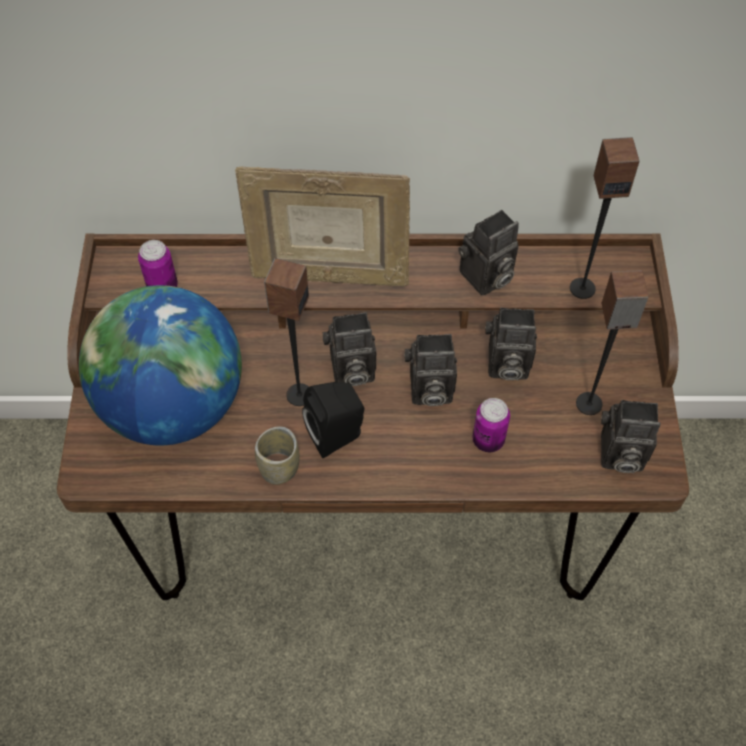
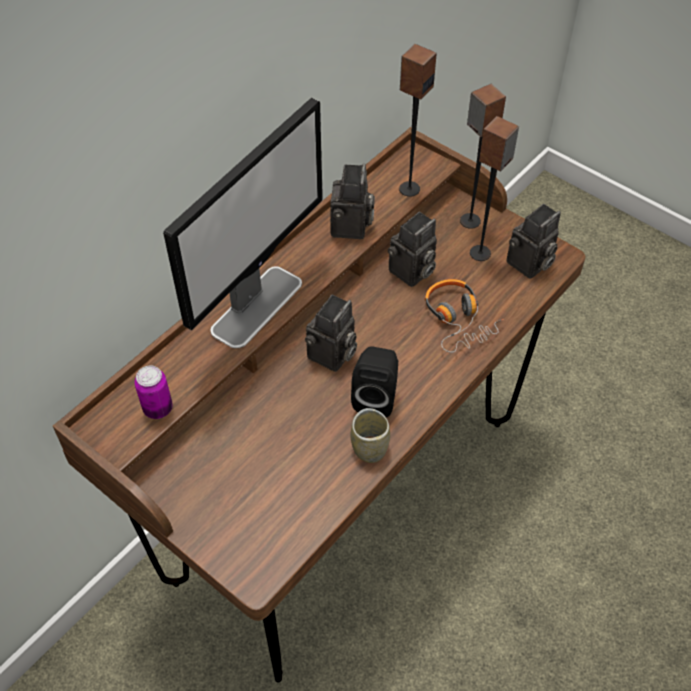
camera: 50 degrees left, 5 degrees down
(173, 405) = (252, 480): globe -> none
(298, 394) = (321, 398): speaker -> speaker (469, 221)
(328, 275) = (257, 306): picture frame -> monitor
(428, 390) = (390, 325): camera -> none
(488, 440) = (458, 320): can -> headphones

